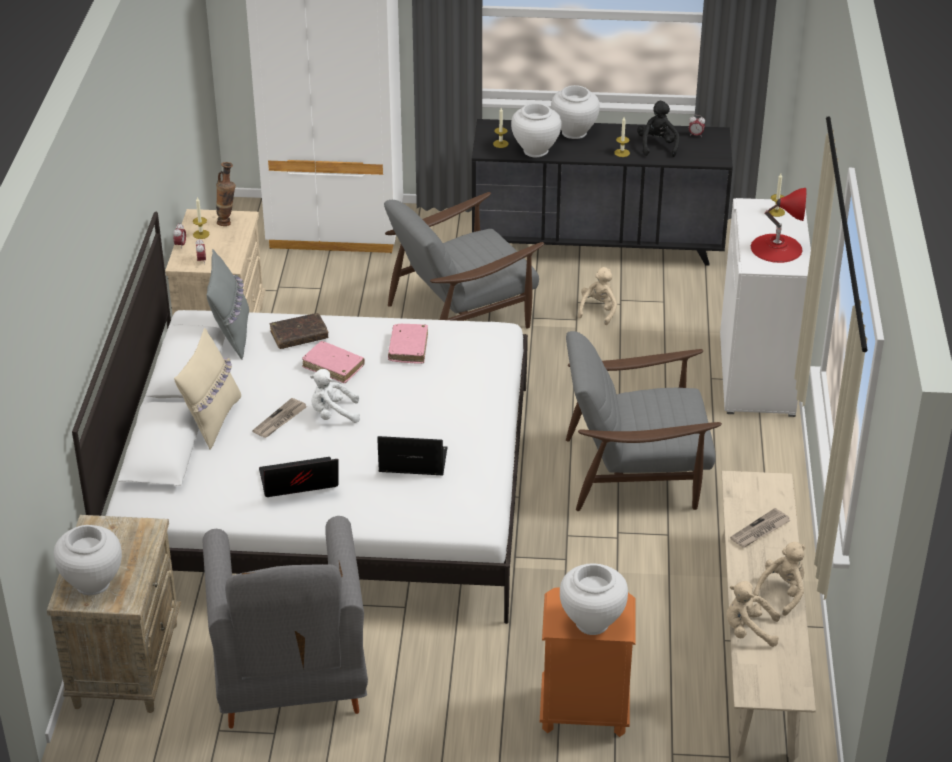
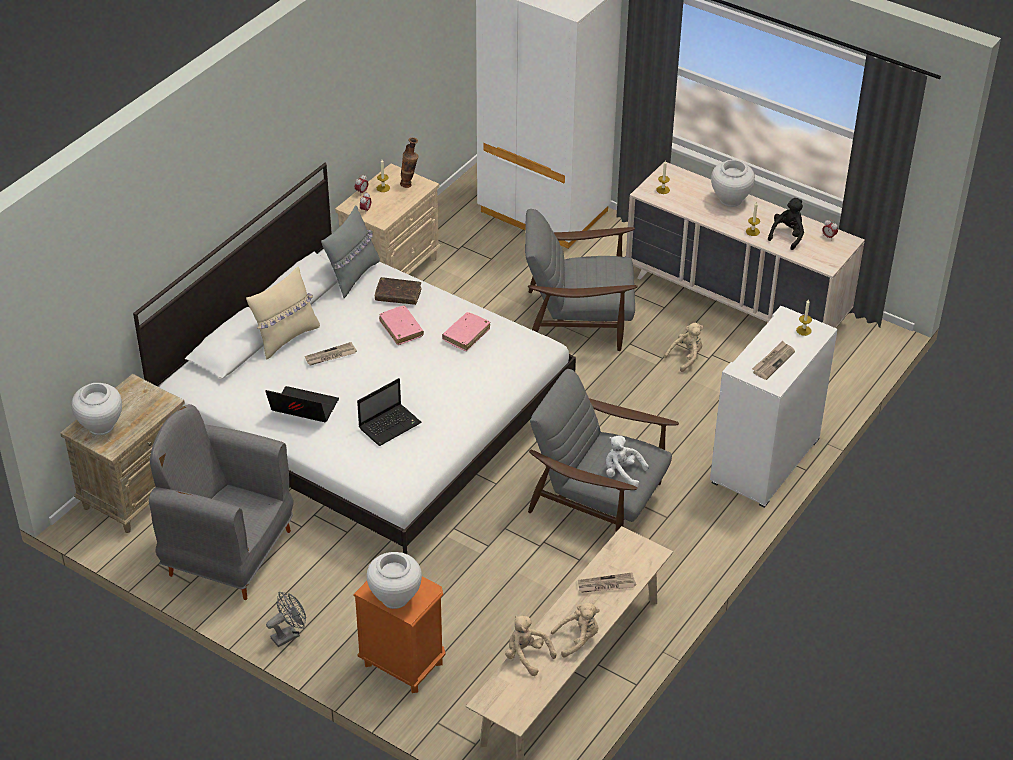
camera: 30 degrees right, 5 degrees up
(290, 683) = (228, 552): grey armchair -> grey armchair turned 90 degrees clockwise
(333, 414) = (370, 366): white plush toy -> white plush toy (622, 473)
(411, 462) = (390, 425): laptop -> laptop turned 105 degrees clockwise
(435, 738) = (289, 635): none -> grey fan
(535, 151) = (685, 205): white vase -> none
(598, 243) = (736, 299): black dresser -> beige dresser
(776, 248) = (773, 361): red table lamp -> newspaper

